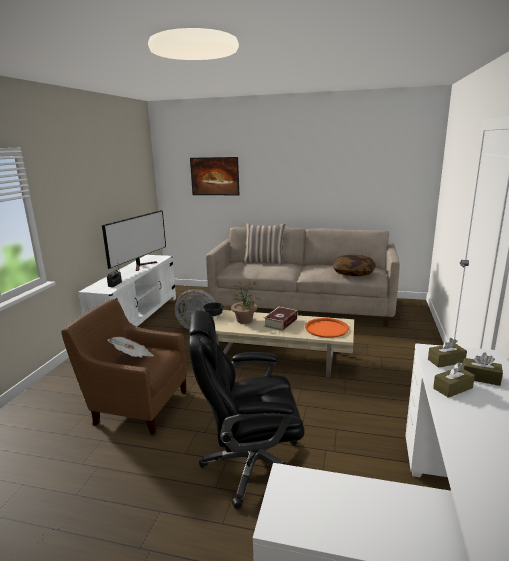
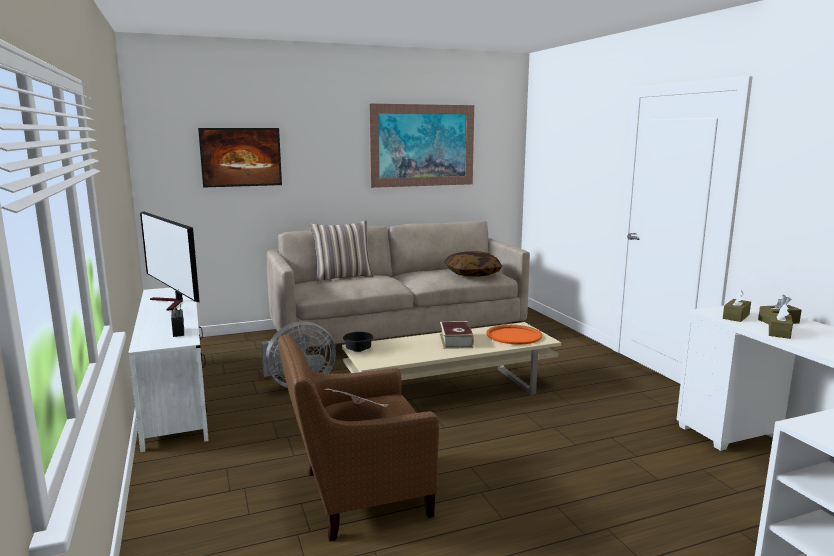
camera: 35 degrees left, 5 degrees down
(142, 265) = (172, 303): television -> television turned 150 degrees clockwise
(245, 320) = (409, 347): potted plant -> none
(251, 465) = (586, 499): black office chair -> none
(343, 168) = (422, 145): none -> picture

